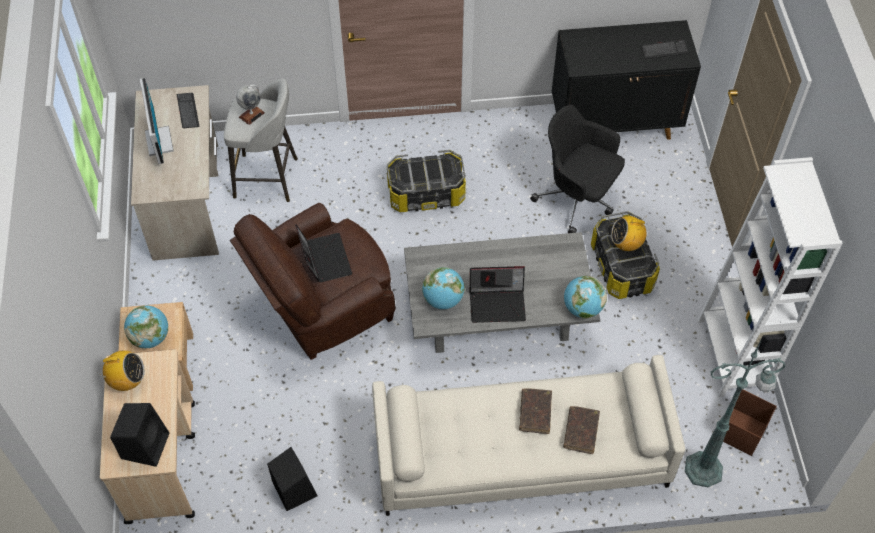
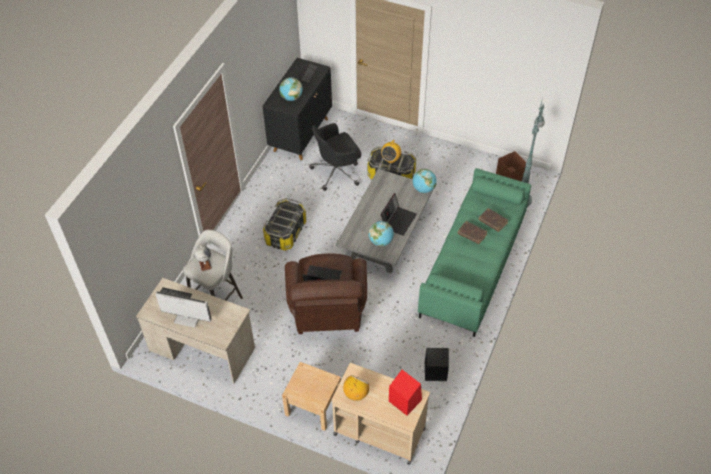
camera: 60 degrees left, 5 degrees down
(145, 444) = (404, 400): black speaker -> red speaker
(150, 337) = (314, 386): globe -> globe (291, 97)
(520, 456) = (473, 265): beige sofa -> green sofa
(732, 355) = (468, 159): white bookcase -> none

